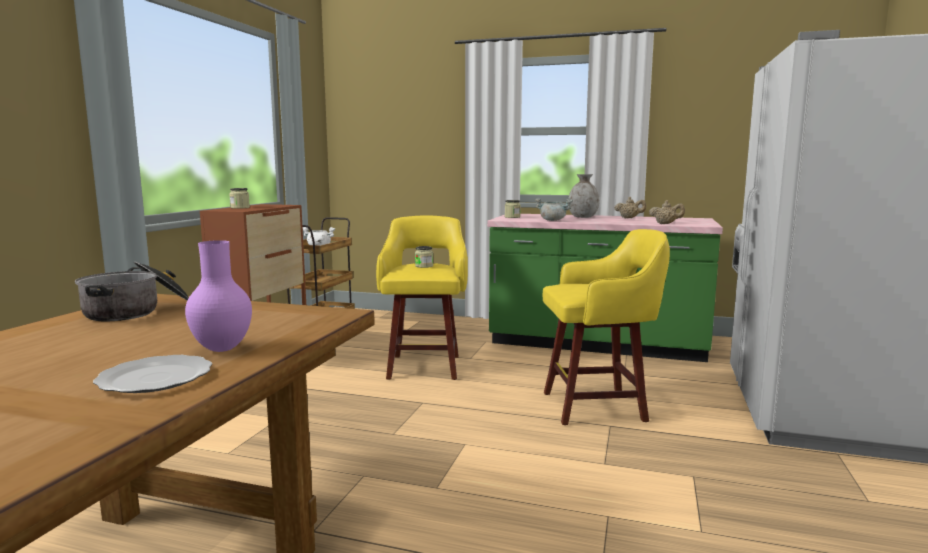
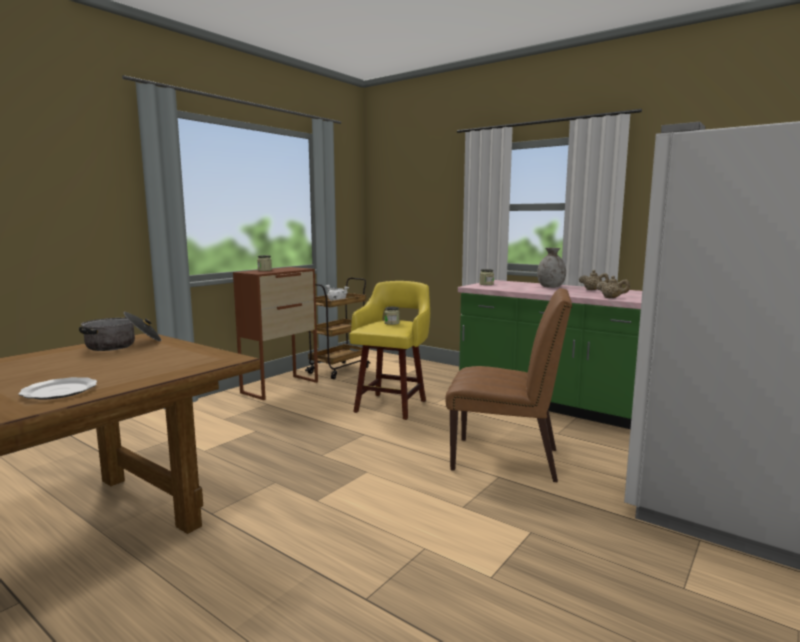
camera: 20 degrees right, 0 degrees up
(221, 349) = (123, 376): purple vase -> none
(553, 220) = (514, 289): grey cooking pot -> none
(598, 407) = (504, 459): yellow stool -> brown chair

